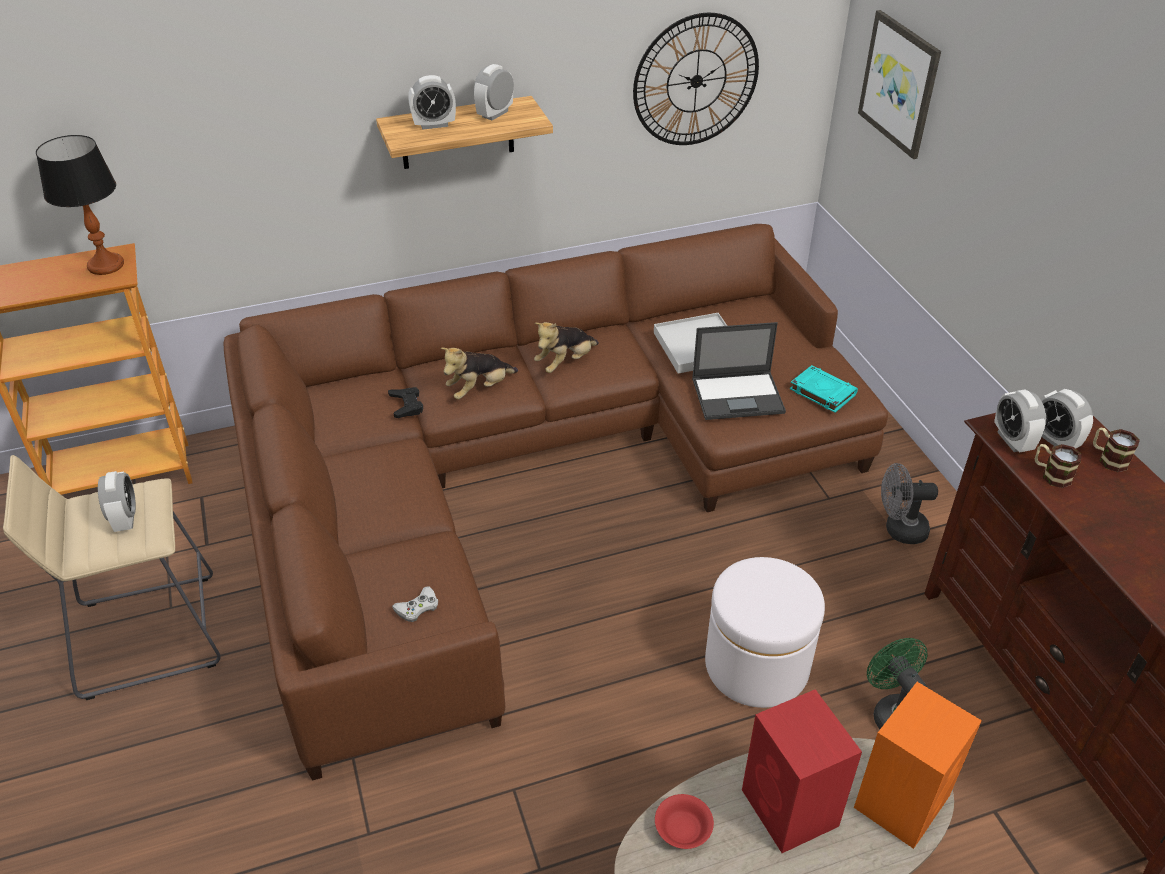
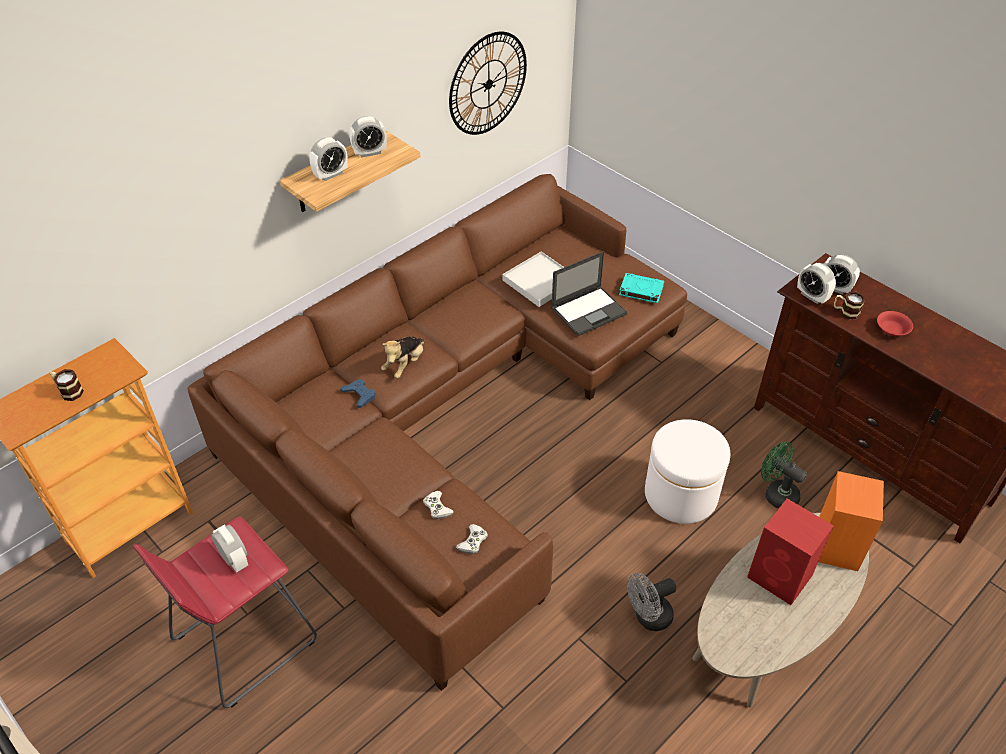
camera: 25 degrees left, 5 degrees up
(106, 265) = (107, 365): table lamp -> none
(148, 635) = (244, 641): beige stool -> red stool
(404, 554) = (437, 507): none -> white game controller
(406, 405) = (359, 395): black game controller -> blue game controller
(495, 114) = (369, 152): alarm clock -> alarm clock turned 120 degrees counterclockwise
(565, 362) = (454, 323): plush toy -> none
(683, 829) = (728, 615): red bowl -> red bowl (892, 329)
(899, 530) = (716, 369): grey fan -> grey fan (648, 618)
(900, 83) = (637, 57): picture -> none
(1108, 458) = (869, 291): mug -> mug (68, 391)

